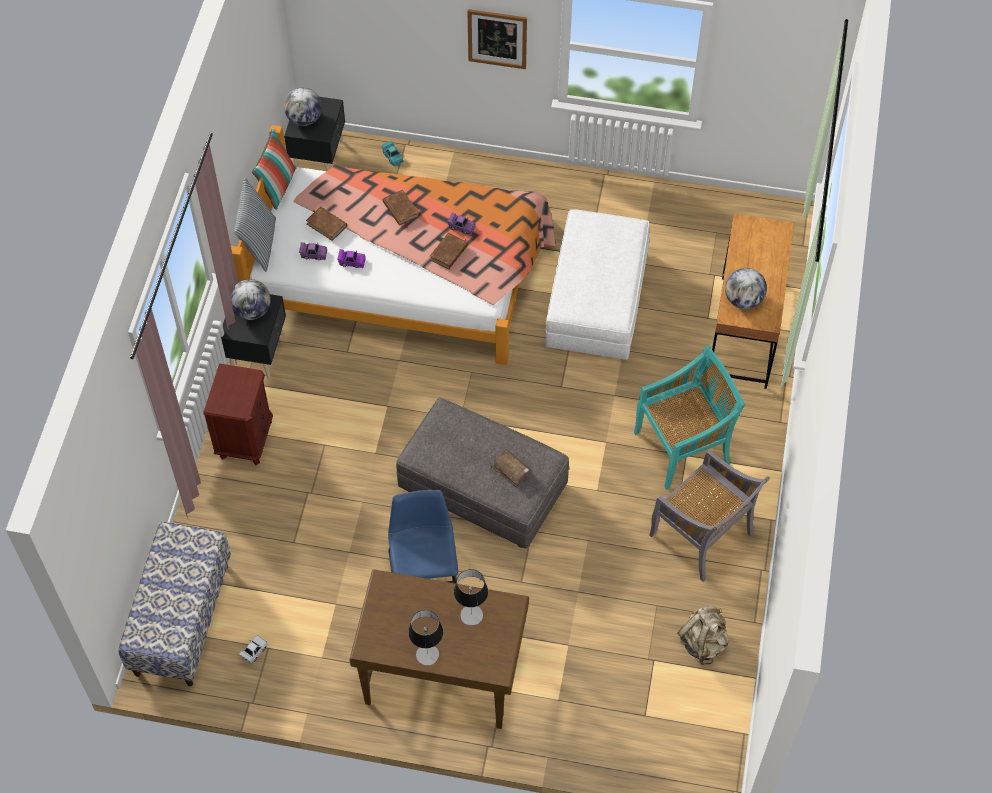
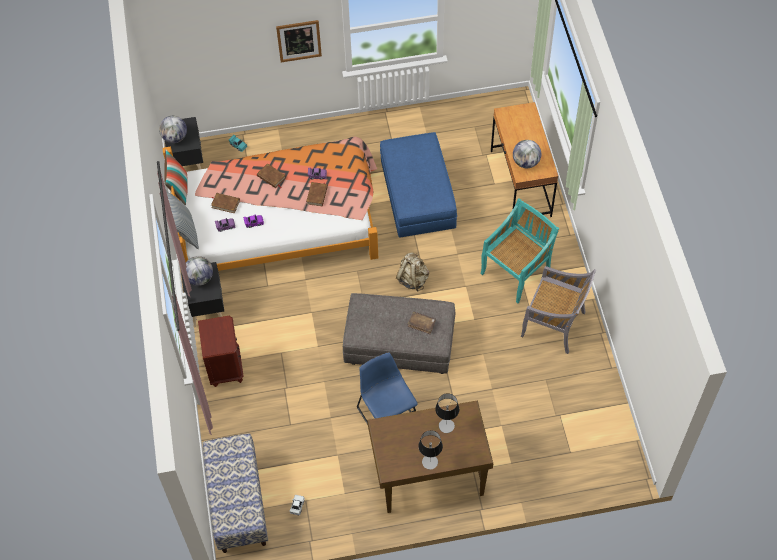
camera: 20 degrees left, 0 degrees up
(596, 300) = (417, 196): white ottoman -> blue ottoman
(703, 642) = (585, 392): beige backpack -> beige backpack (413, 279)

